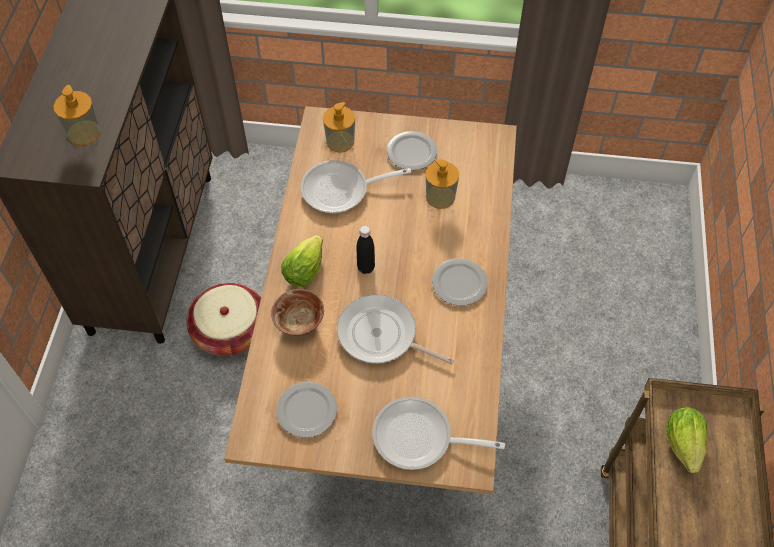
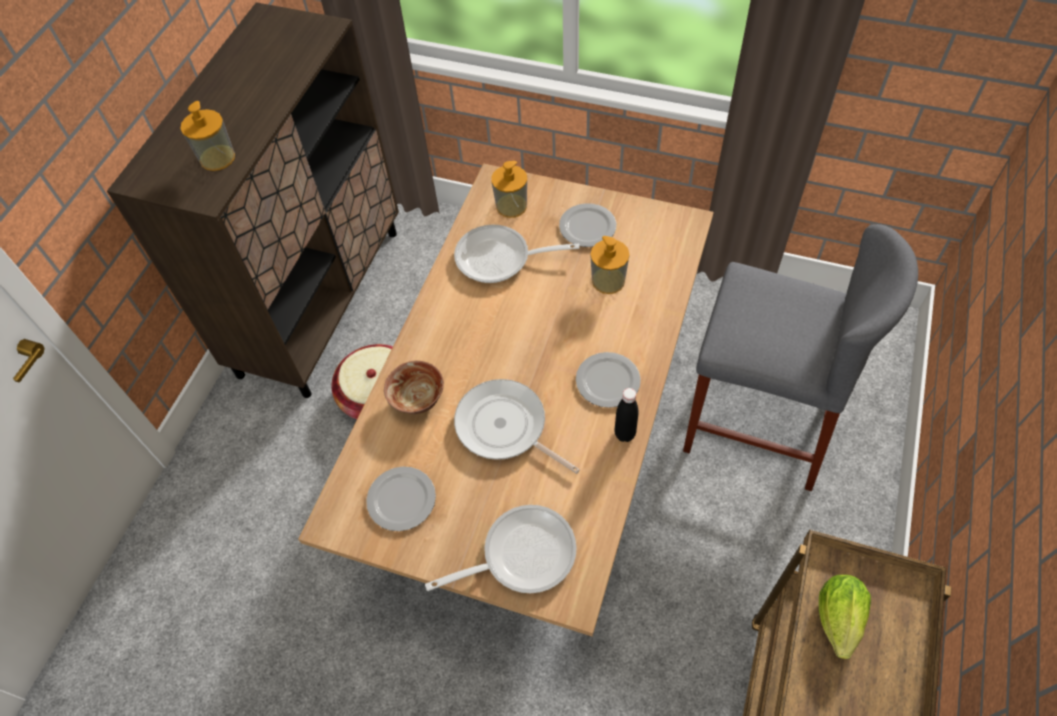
camera: 15 degrees right, 0 degrees up
(306, 268) = (440, 339): lettuce -> none
(366, 268) = (506, 348): black bottle -> black bottle (625, 434)
(419, 438) = (520, 554): frying pan -> frying pan turned 135 degrees clockwise
(572, 305) = (757, 425): none -> grey stool

